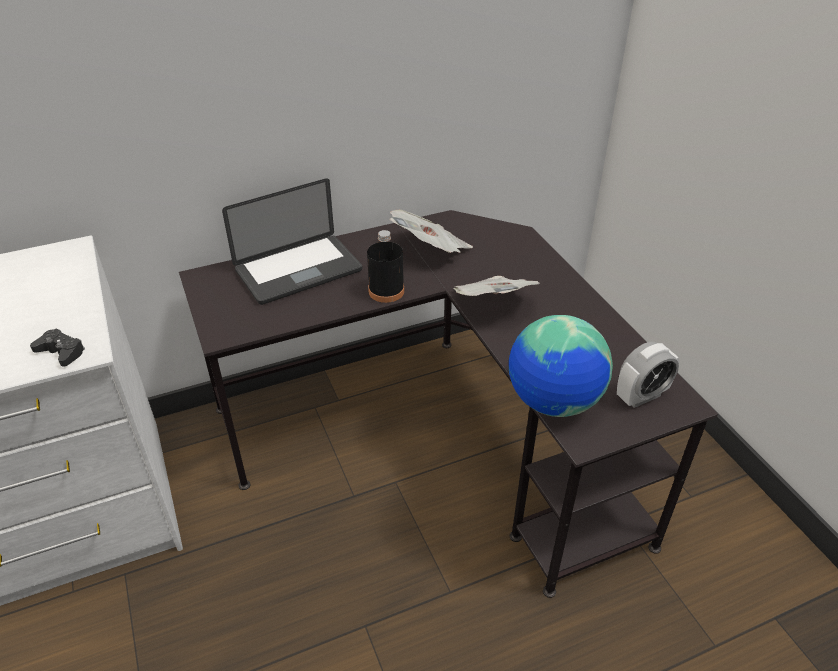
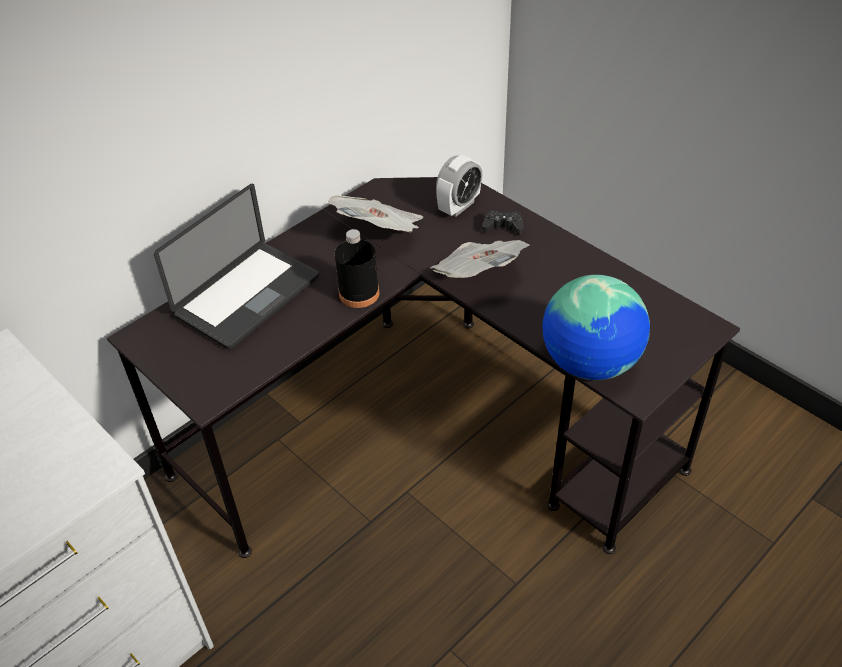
camera: 20 degrees left, 5 degrees up
(61, 352) = (76, 480): black game controller -> black game controller (503, 227)
(641, 396) = (666, 332): alarm clock -> alarm clock (459, 206)

